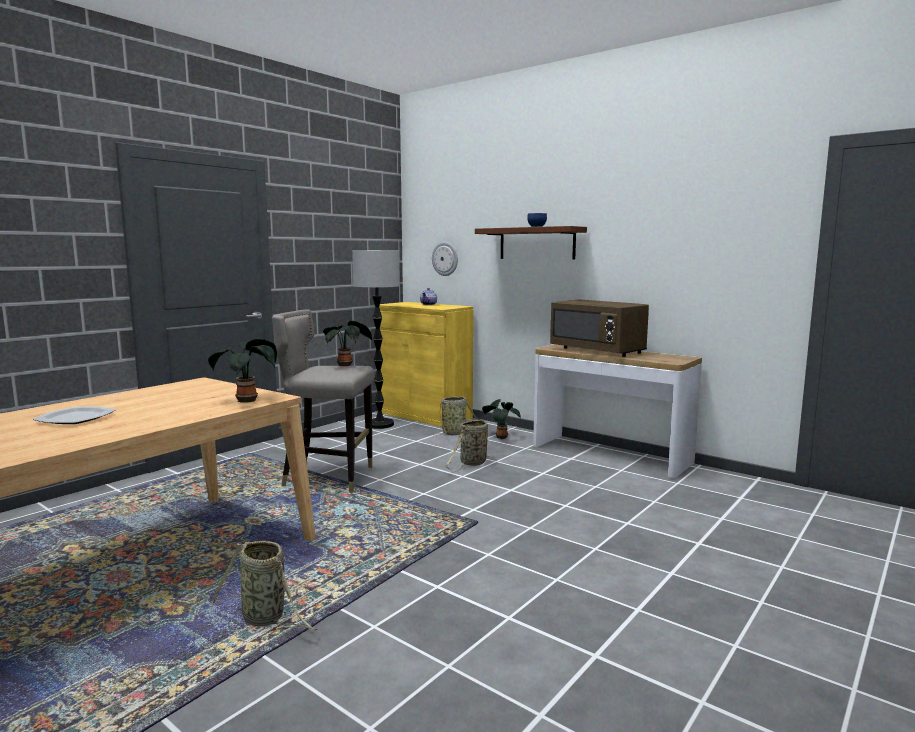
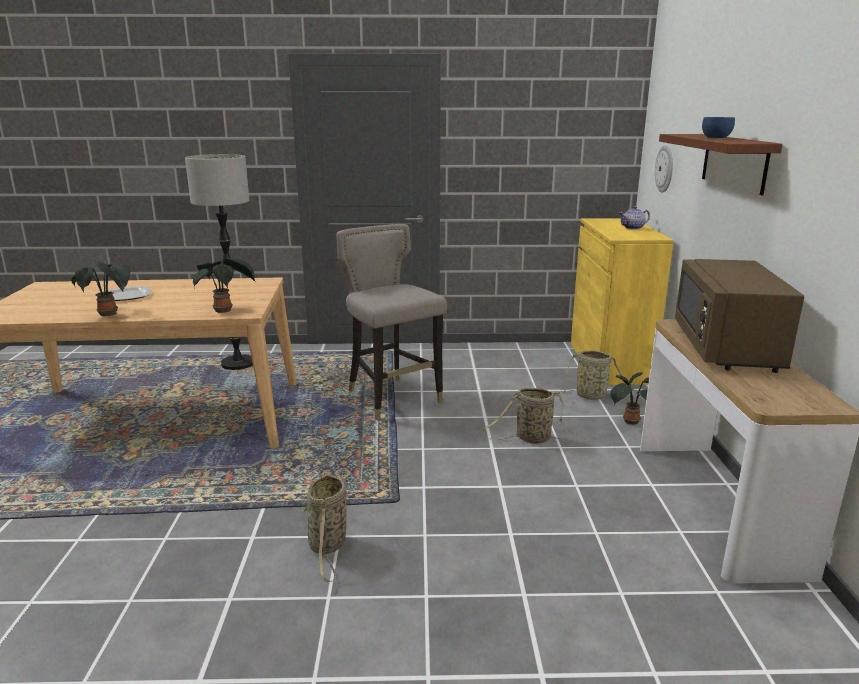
camera: 50 degrees right, 10 degrees up
(266, 618) = (144, 491): basket -> basket (327, 546)
(346, 365) = (417, 291): potted plant -> potted plant (110, 315)
(380, 424) = (543, 359): floor lamp -> floor lamp (238, 364)

